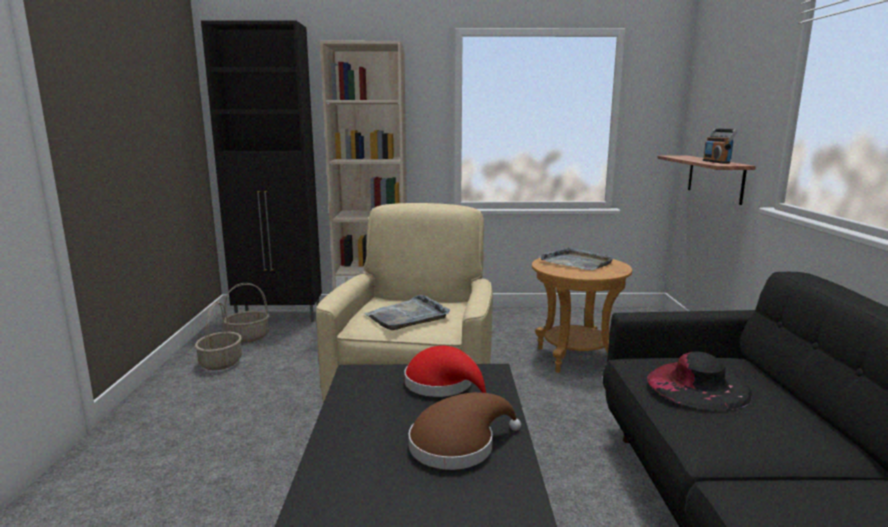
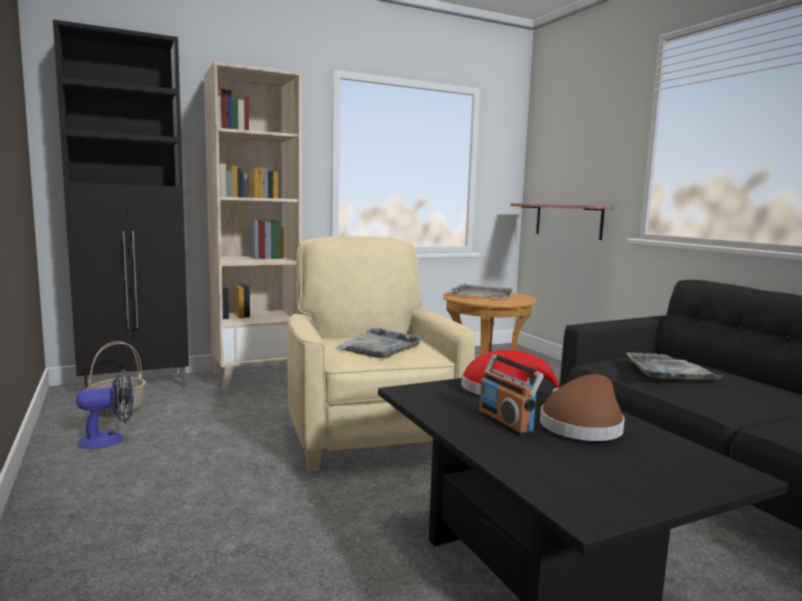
camera: 25 degrees left, 5 degrees down
(220, 363) = (109, 439): basket -> fan
(698, 386) = (669, 371): black hat -> grey tray
(716, 162) = (577, 204): radio -> radio (506, 423)

